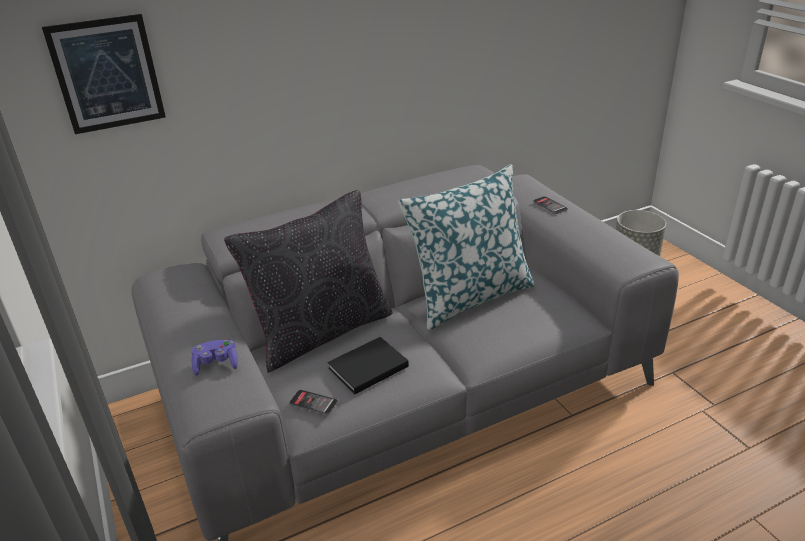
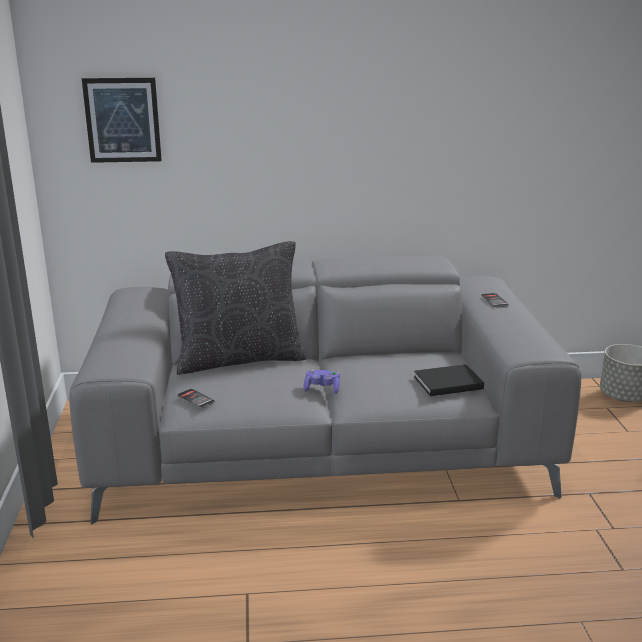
camera: 20 degrees right, 10 degrees down
(216, 364) = (127, 346): purple game controller -> purple game controller (322, 389)
(366, 367) = (253, 387): black book -> black book (446, 382)
(469, 296) = (382, 361): pillow -> none

